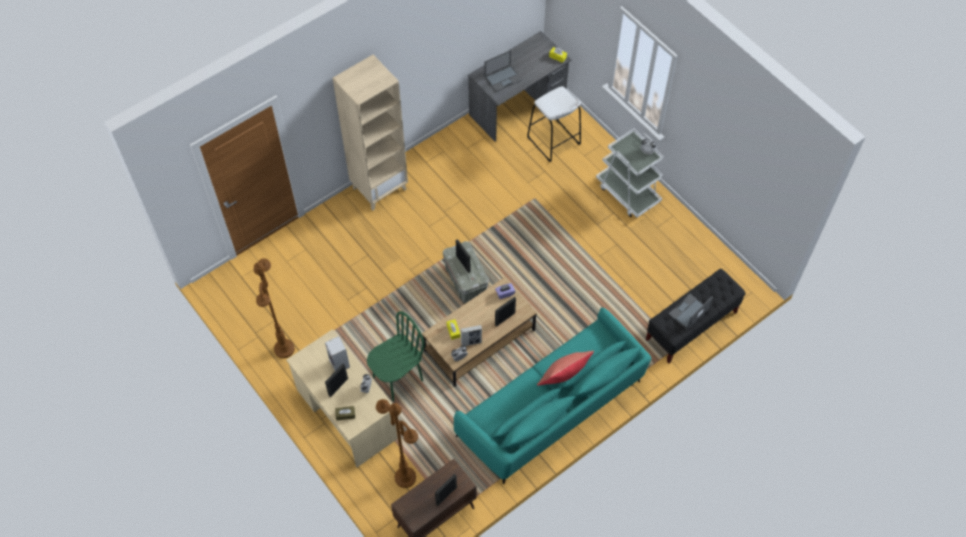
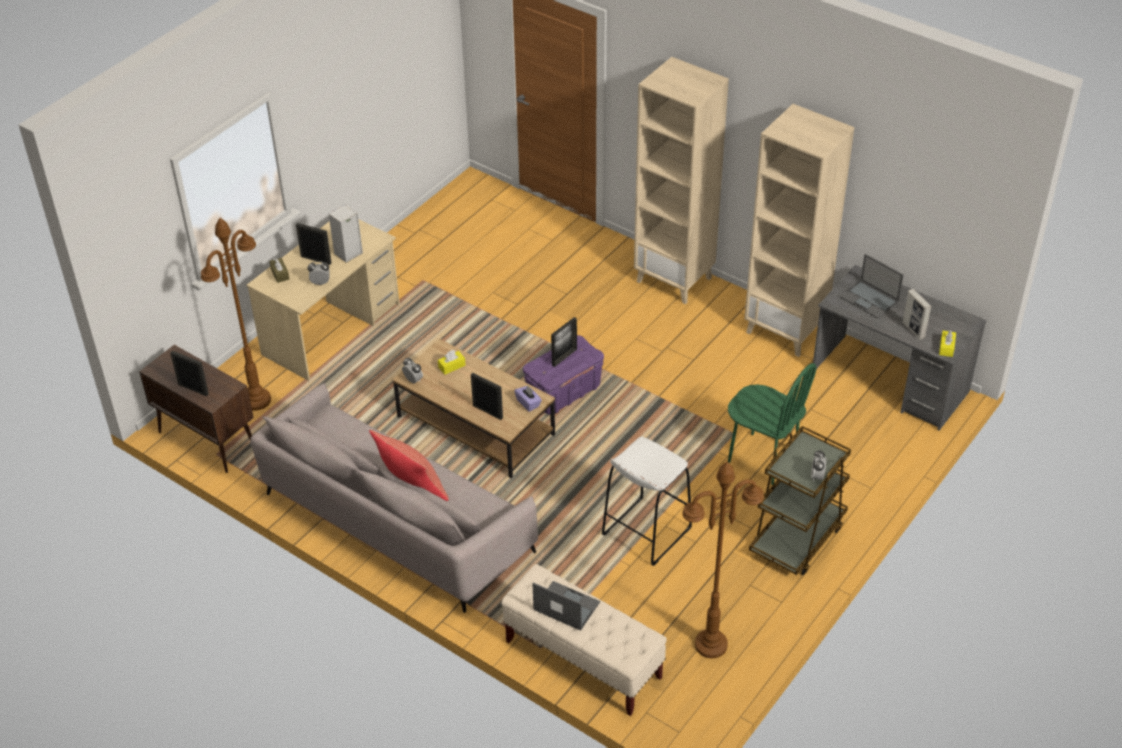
camera: 75 degrees right, 15 degrees down
(284, 348) = (405, 257): brown floor lamp -> brown floor lamp (711, 644)
(397, 378) = (394, 362): green chair -> green chair (762, 458)
(453, 143) = (785, 330): none -> beige bookcase
(465, 281) = (564, 392): grey storage box -> purple storage box
(471, 343) = (439, 387): picture frame -> picture frame (913, 330)
(553, 141) = (848, 434): white stool -> white stool (646, 531)
(553, 408) = (393, 522): turquoise sofa -> grey sofa
(628, 193) = (797, 538): white cart -> brown cart
(691, 326) = (583, 659): black bench -> beige bench

